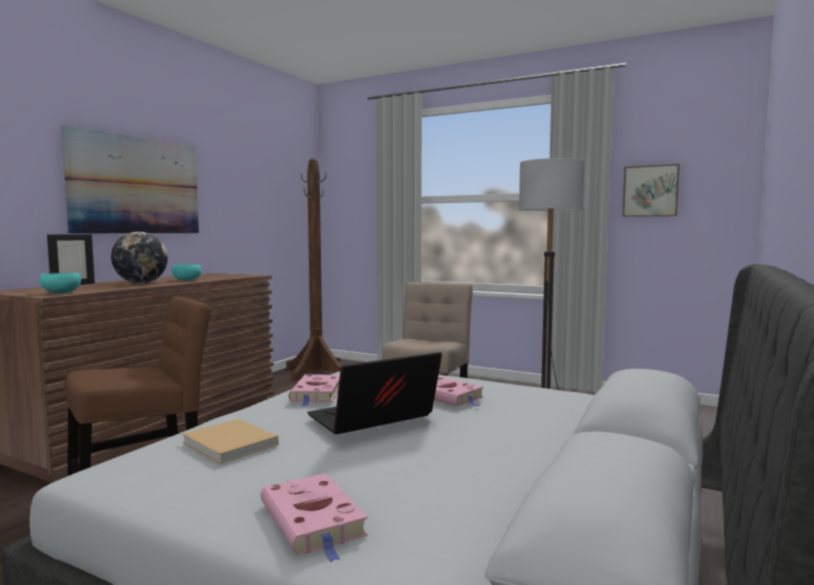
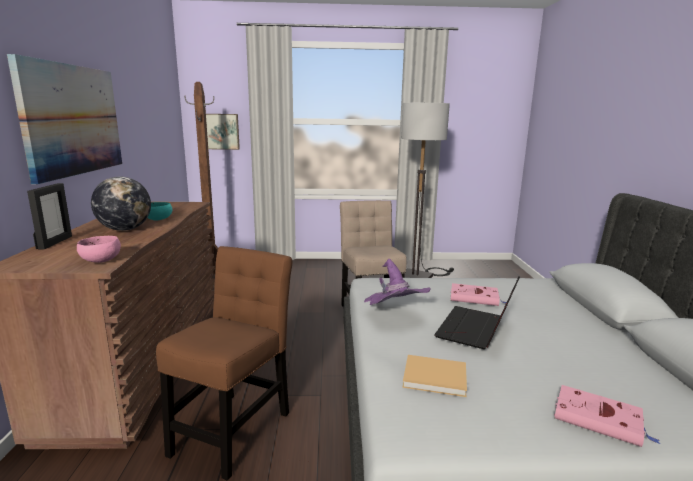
camera: 30 degrees left, 10 degrees up
(60, 293) = (100, 260): turquoise bowl -> pink bowl
(317, 394) = (394, 314): pink book -> purple hat
(650, 191) = (465, 122): picture -> picture (221, 131)

